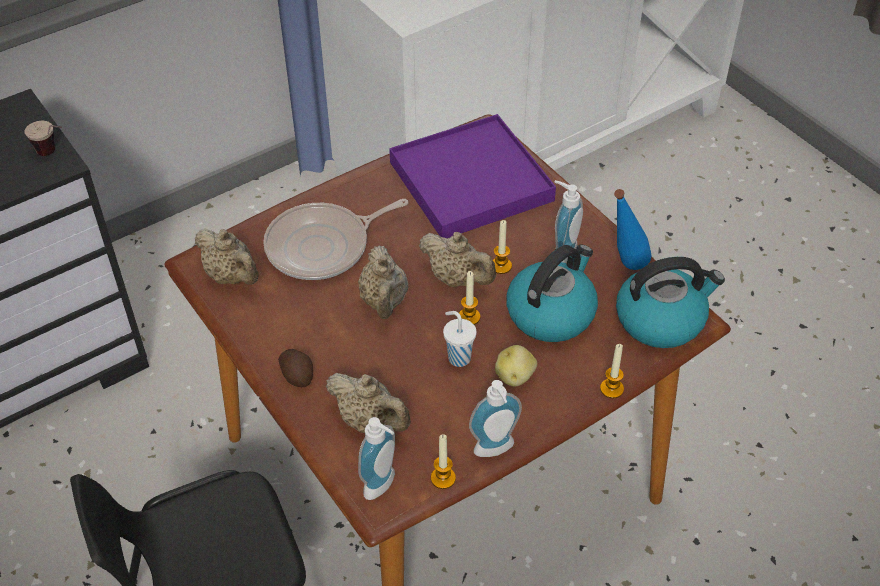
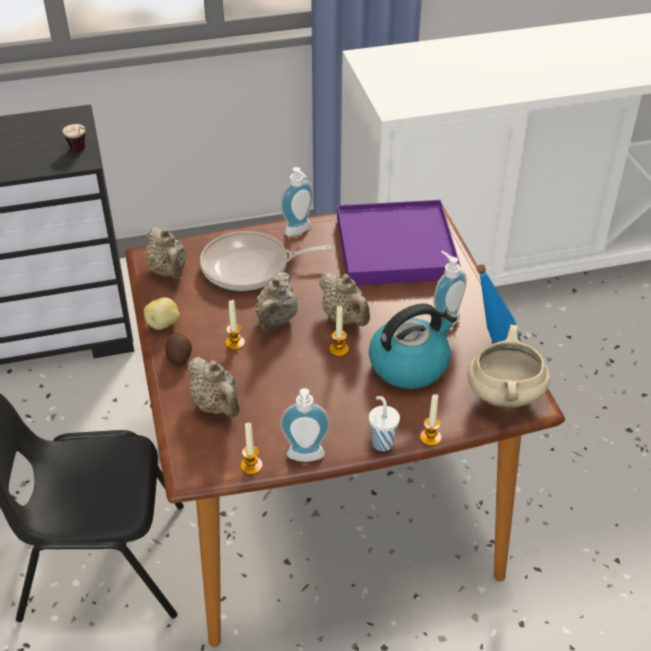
camera: 20 degrees right, 5 degrees down
(383, 486) = (200, 458): soap dispenser -> soap dispenser (300, 231)
(458, 357) = (313, 378): white cup -> white cup (382, 442)
(501, 266) = (386, 317): candle -> candle (235, 343)
(515, 376) = (353, 405): potato -> potato (164, 324)
(661, 319) = (503, 395): kettle -> beige cooking pot

